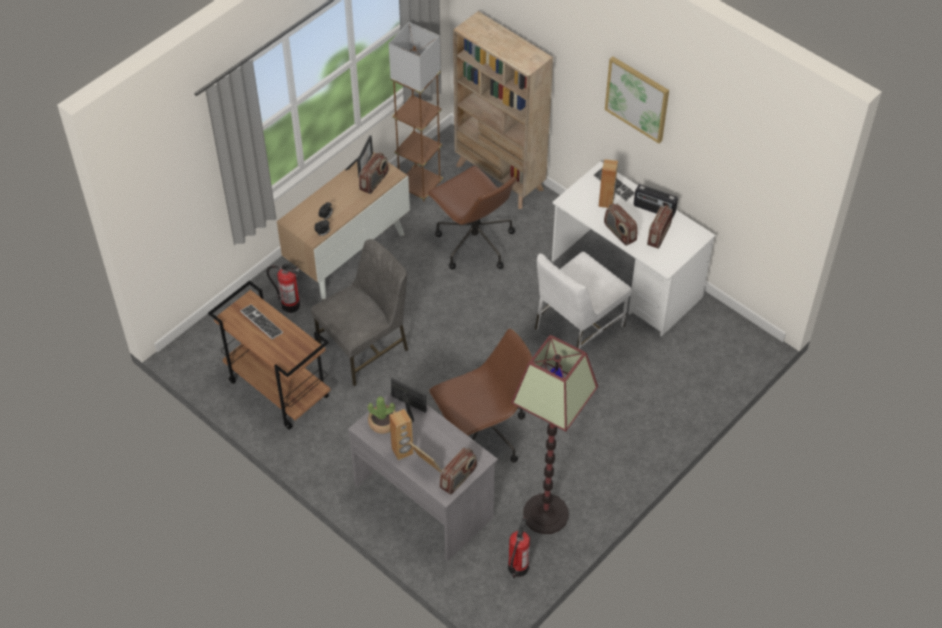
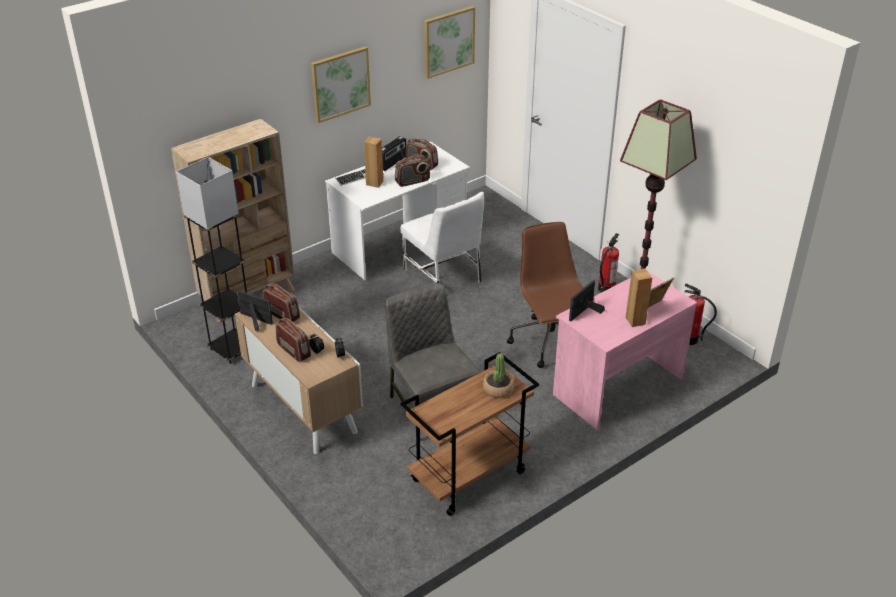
camera: 80 degrees left, 15 degrees down
(261, 322) = (455, 405): keyboard -> none
(290, 305) = (357, 458): fire extinguisher -> fire extinguisher (606, 289)
(383, 422) = (601, 329): potted plant -> potted plant (498, 389)
(419, 186) = (232, 349): brown floor lamp -> grey floor lamp
(424, 499) = (616, 386): grey desk -> pink desk
(458, 478) = (666, 292): radio -> radio (294, 351)
(474, 243) = (323, 322): brown office chair -> none
(763, 168) = (448, 41): none -> picture

